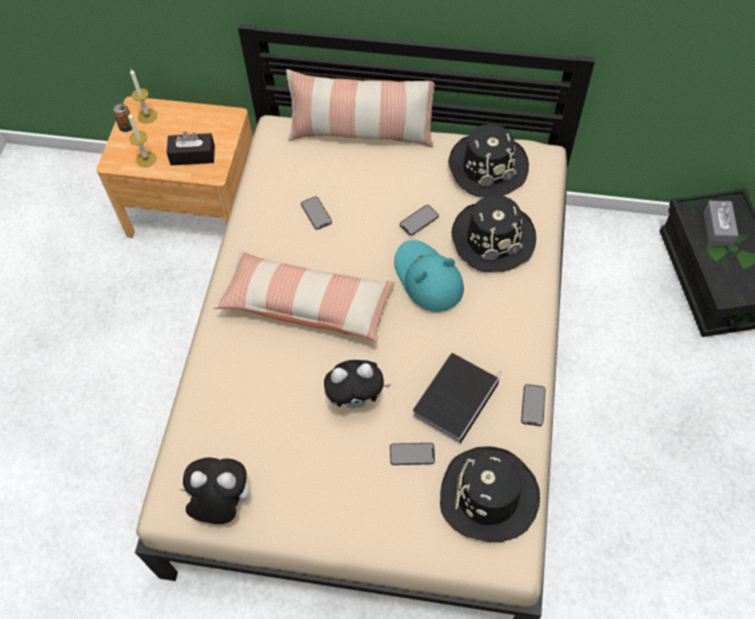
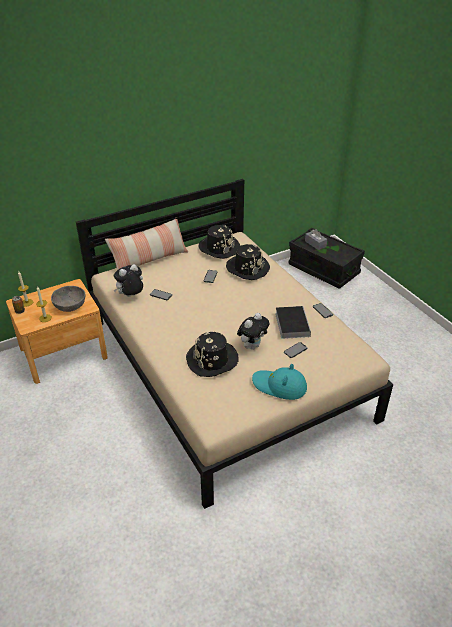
camera: 40 degrees left, 20 degrees down
(192, 155) = (70, 306): black tissue box -> grey bowl
(221, 504) = (235, 412): plush toy -> plush toy (131, 296)
(307, 305) = (193, 326): pillow -> none
(427, 278) = (236, 292): turquoise hat -> turquoise hat (279, 386)
(488, 496) = (339, 346): black hat -> black hat (212, 360)

